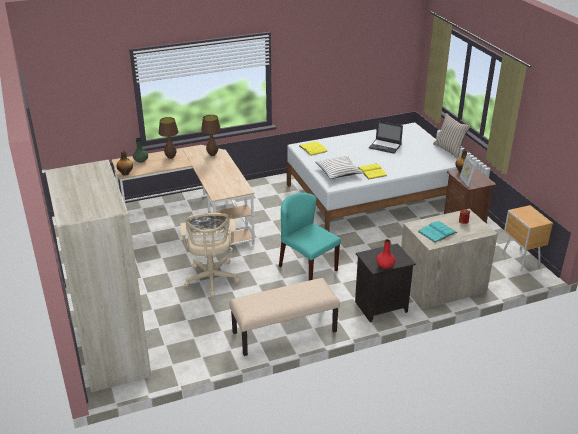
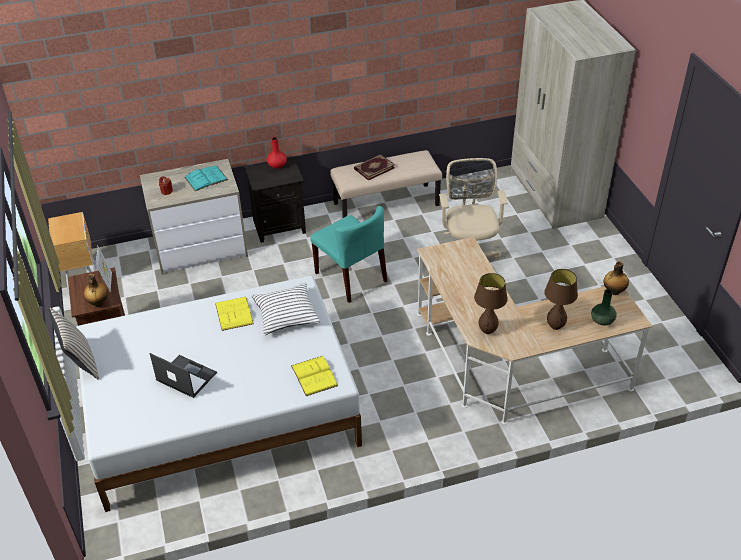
camera: 175 degrees left, 10 degrees up
(296, 295) = (374, 168): none -> book

